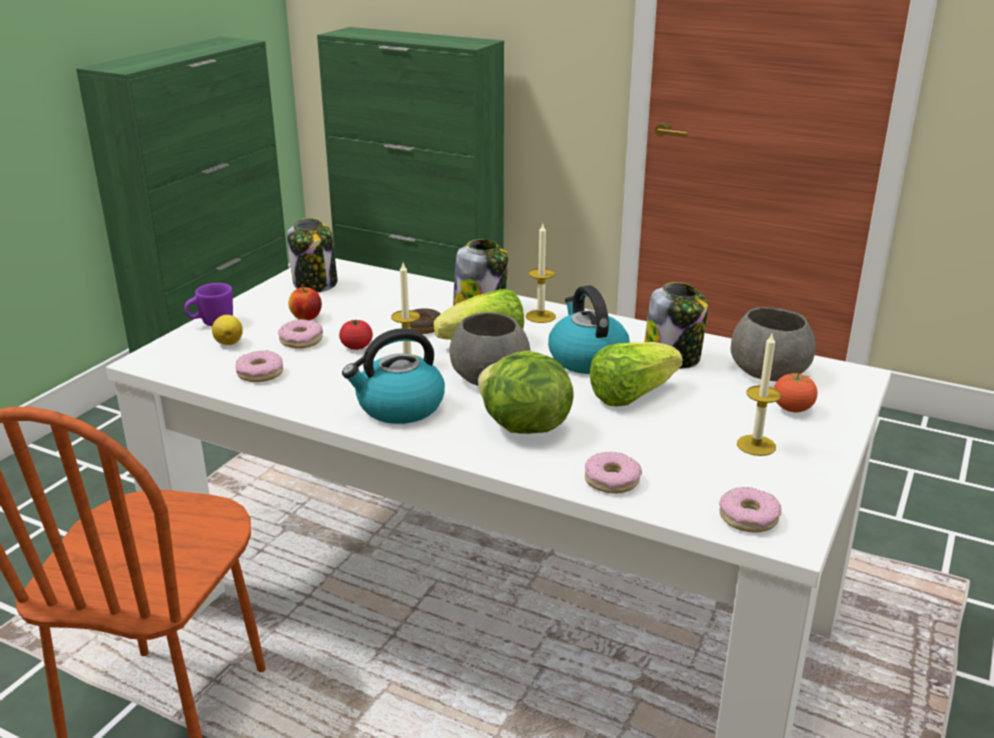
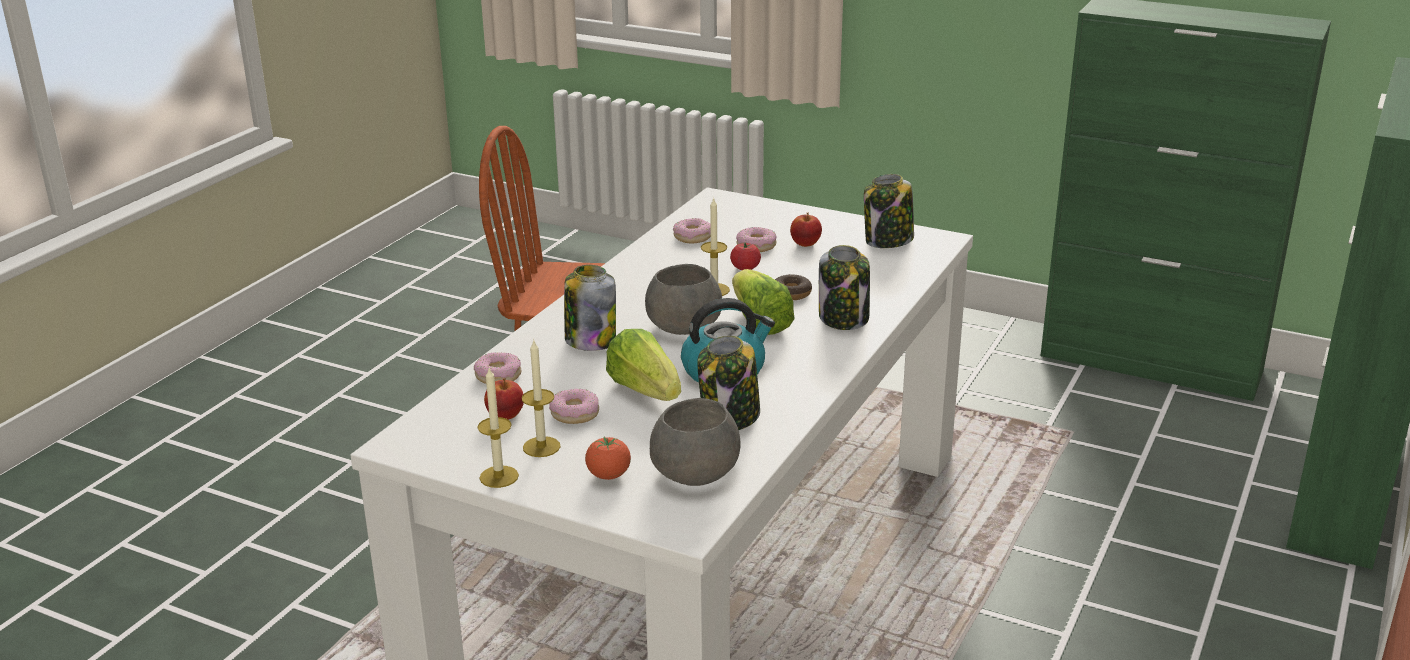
camera: 90 degrees right, 0 degrees up
(212, 323) = (788, 210): purple mug -> none
(229, 342) = (750, 220): lemon -> none
(399, 407) = (630, 291): kettle -> none
(523, 427) = (590, 340): lettuce -> jar
(540, 316) = (827, 349): candle -> candle (499, 476)
(701, 470) = (505, 415): none -> apple
(748, 517) = (428, 430): donut -> donut (575, 413)

